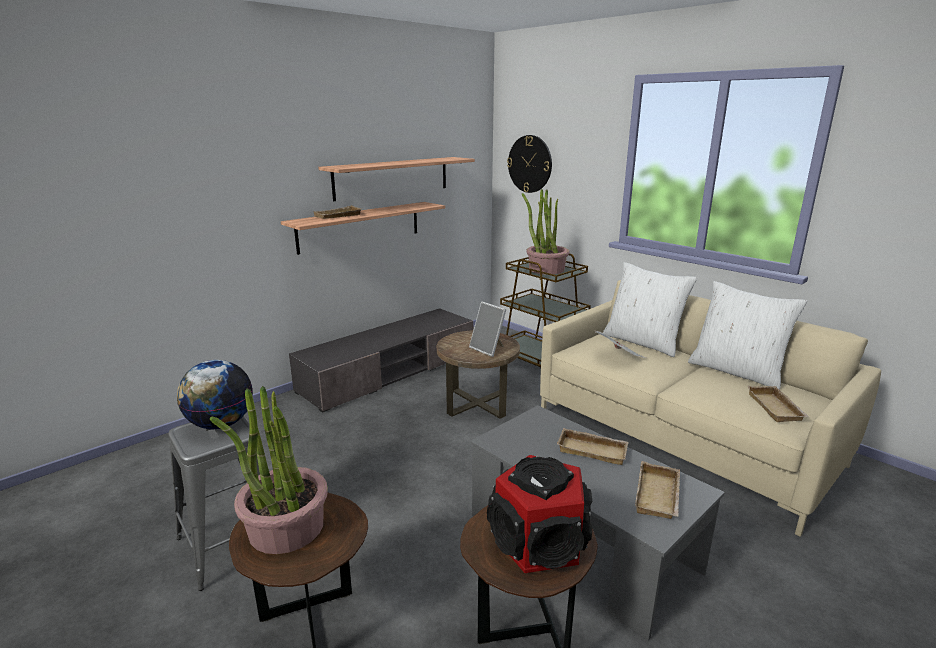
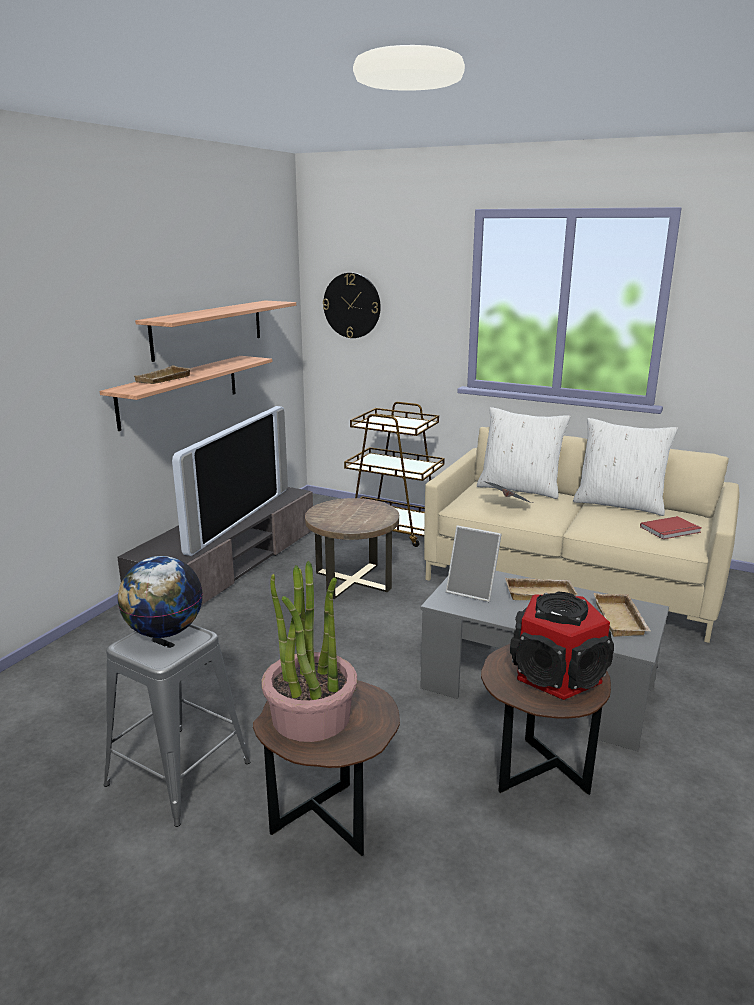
camera: 20 degrees left, 0 degrees up
(396, 335) = (235, 518): none -> television
(488, 349) = (367, 517): picture frame -> picture frame (473, 591)
(546, 269) = (394, 423): potted plant -> none
(777, 408) = (671, 530): beige tray -> red book

